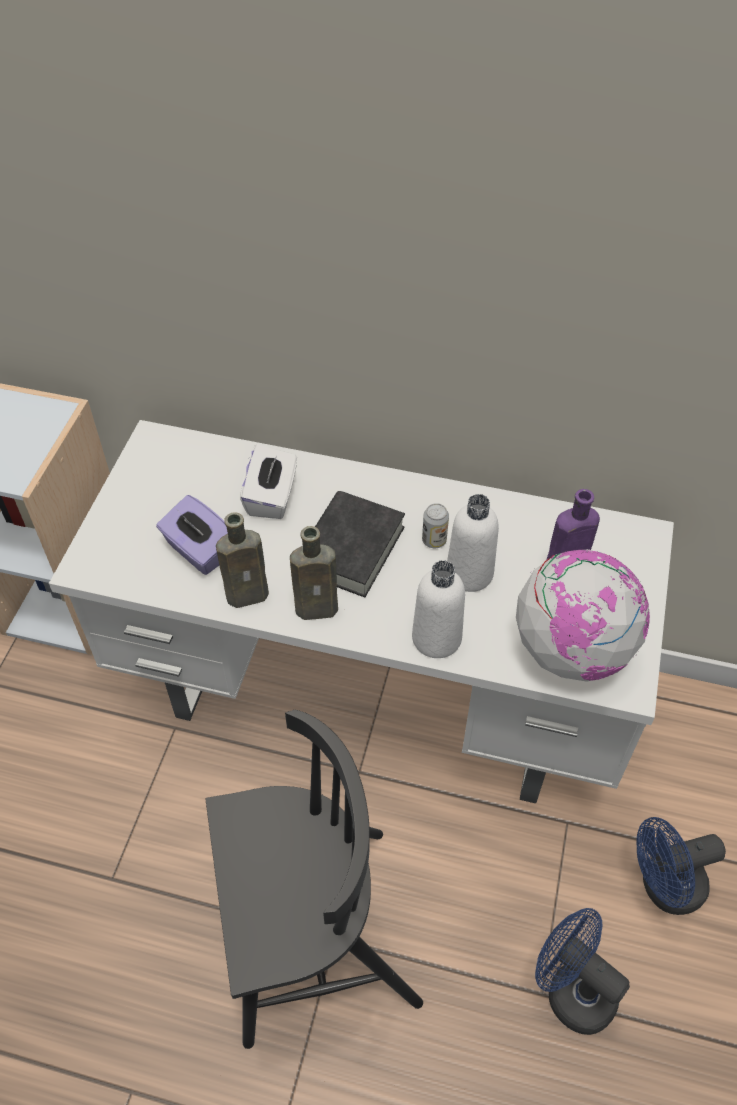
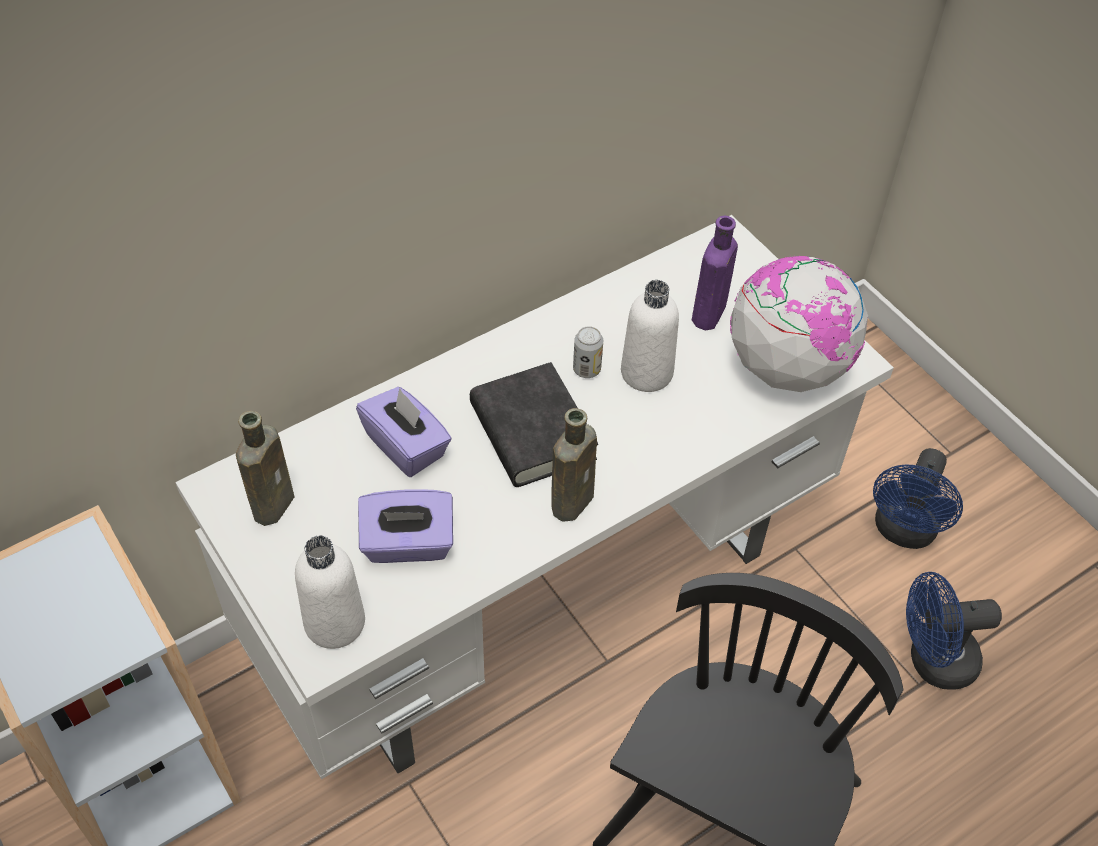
camera: 50 degrees left, 0 degrees up
(250, 594) = (503, 539): brown bottle -> brown bottle (275, 502)
(272, 497) = (406, 446): white tissue box -> purple tissue box
(436, 638) = (689, 442): white bottle -> white bottle (334, 622)

